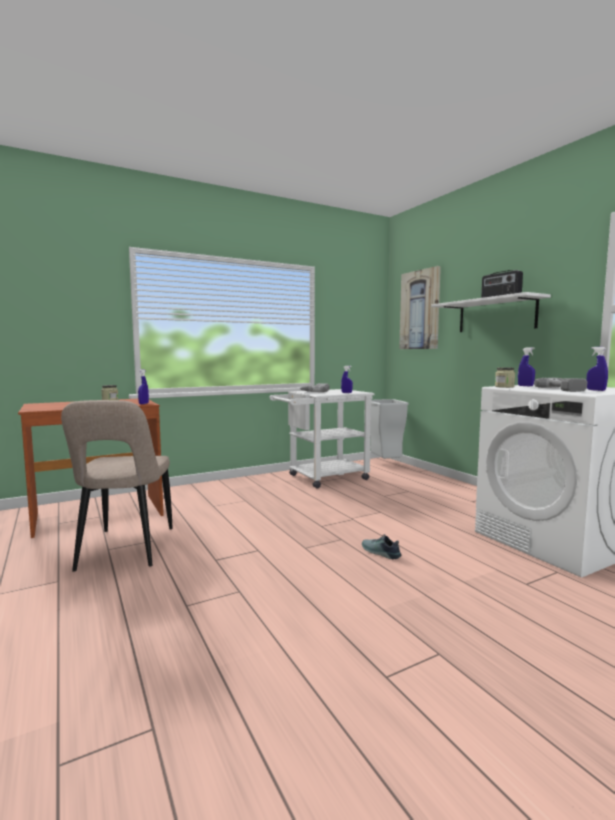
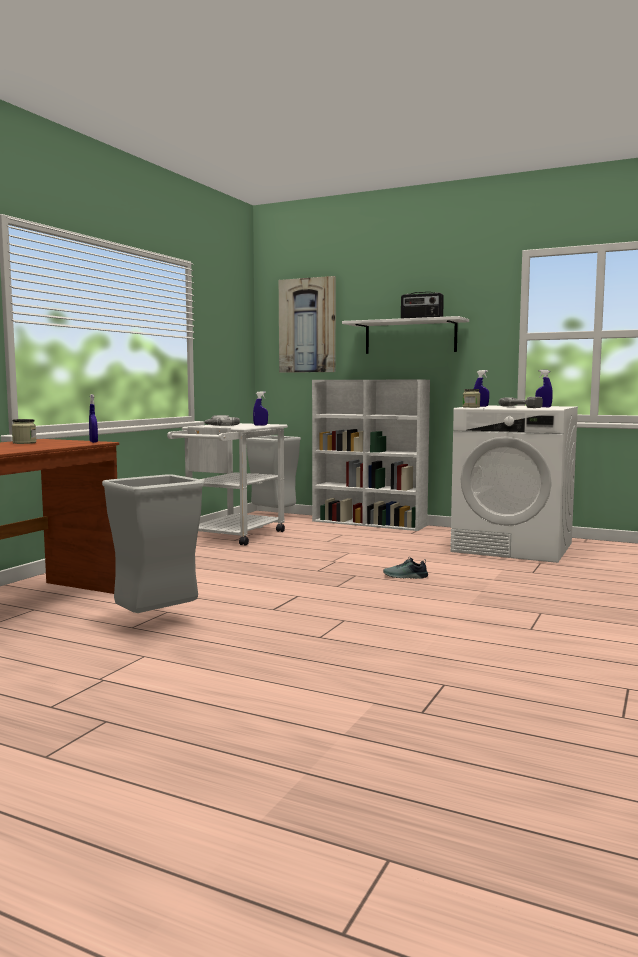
camera: 35 degrees left, 0 degrees up
(125, 550) = (156, 624): beige chair -> grey trash can
(452, 483) = (370, 523): none -> white bookcase

